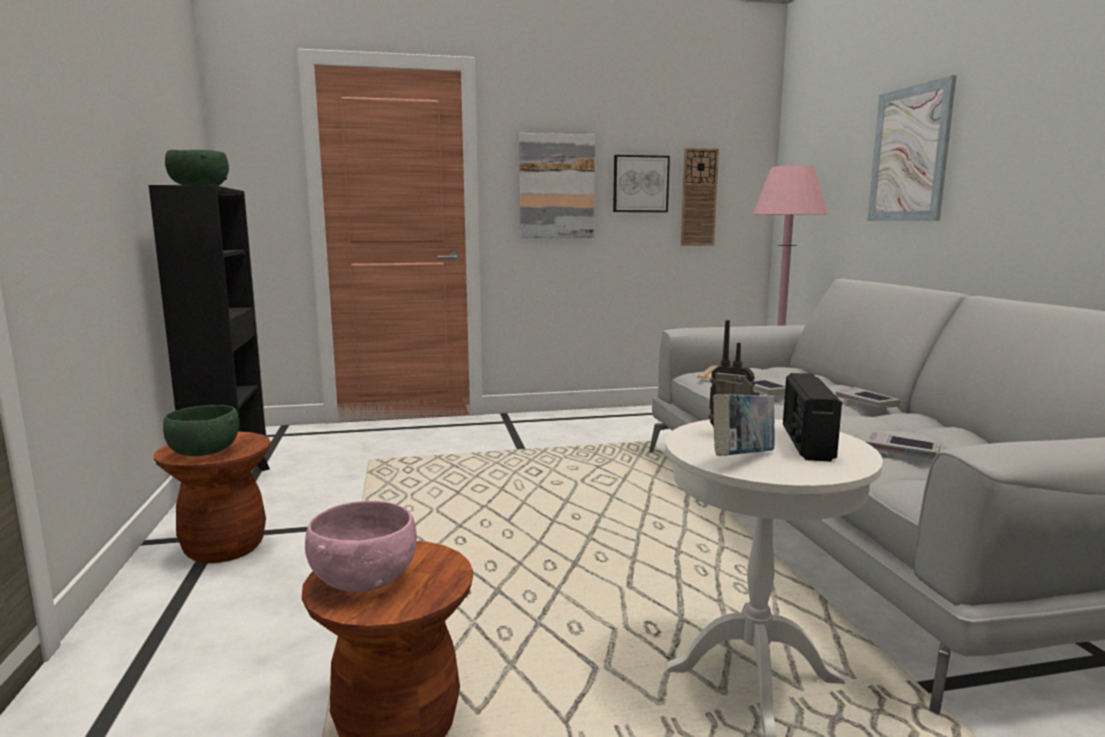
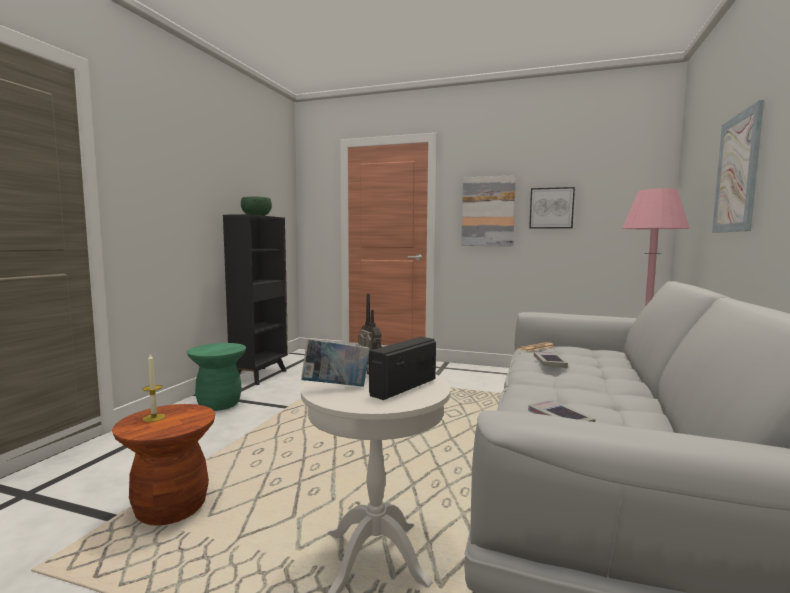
camera: 30 degrees right, 5 degrees down
(204, 453) = (207, 350): green bowl -> none
(224, 548) = (219, 404): brown stool -> green stool
(363, 580) = (154, 418): pink bowl -> candle
(698, 197) = (601, 217): wall clock -> none
(866, 403) = (619, 383): book -> none

